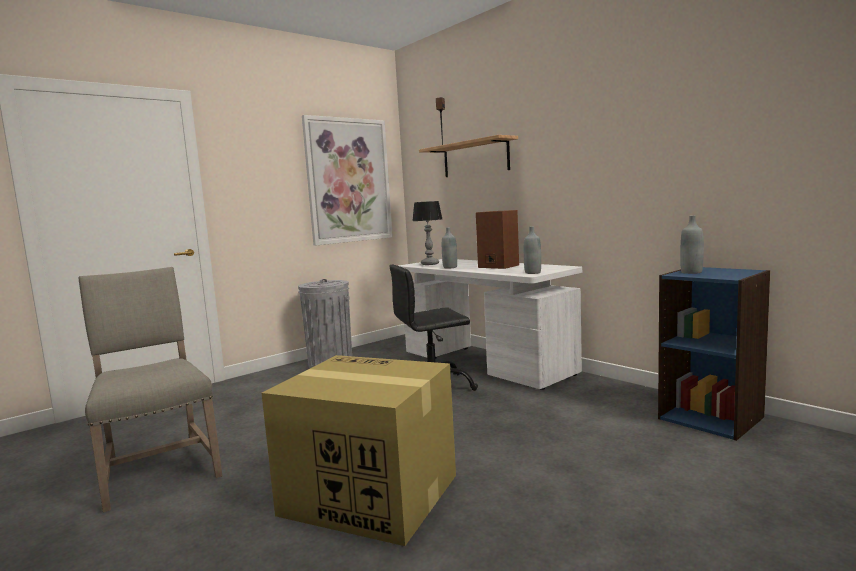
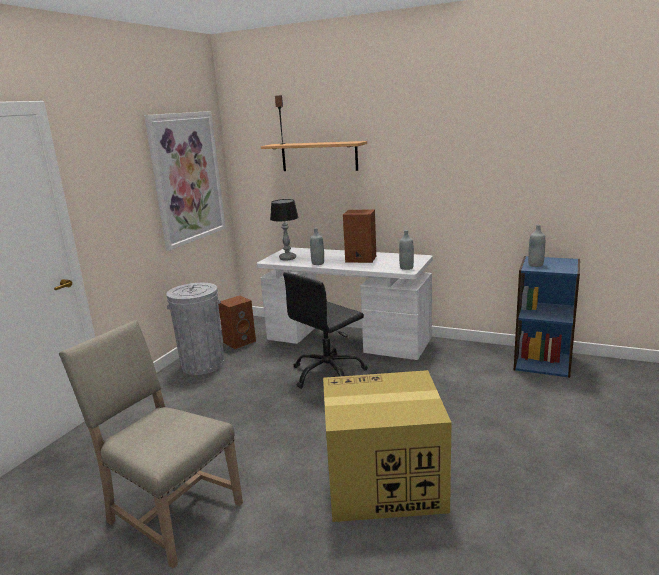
camera: 25 degrees left, 10 degrees up
(383, 351) = (240, 341): none -> brown speaker

